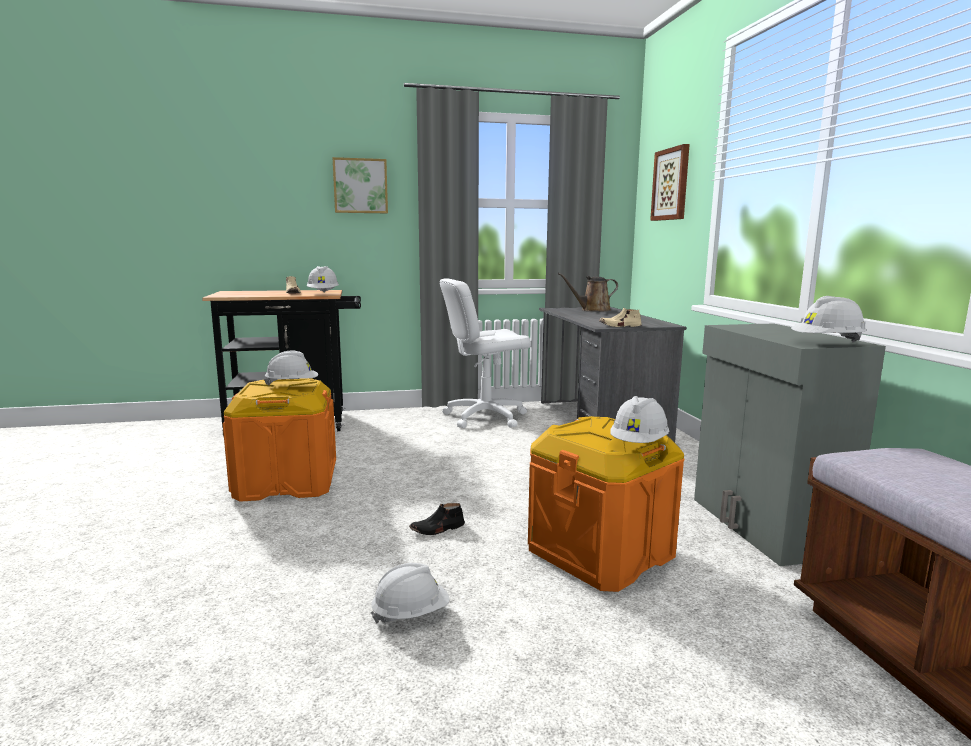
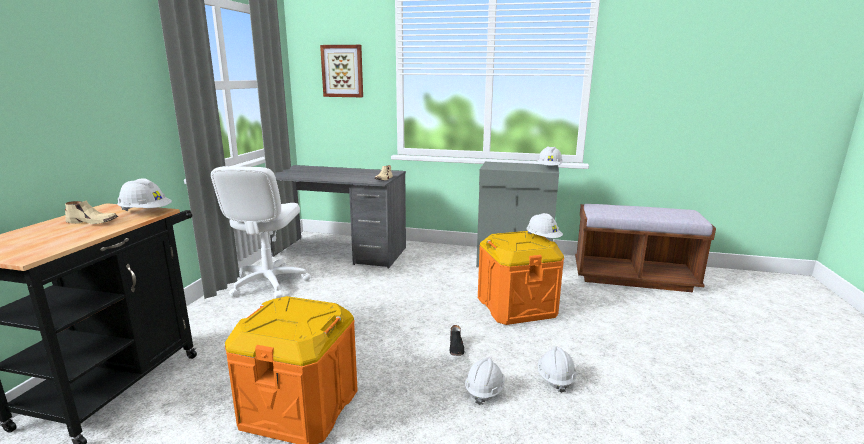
camera: 65 degrees left, 5 degrees up
(292, 385) = (291, 309): white hard hat -> white hard hat (484, 390)
(360, 186) = (99, 70): picture -> none
(592, 310) = (305, 170): brown watering can -> none

